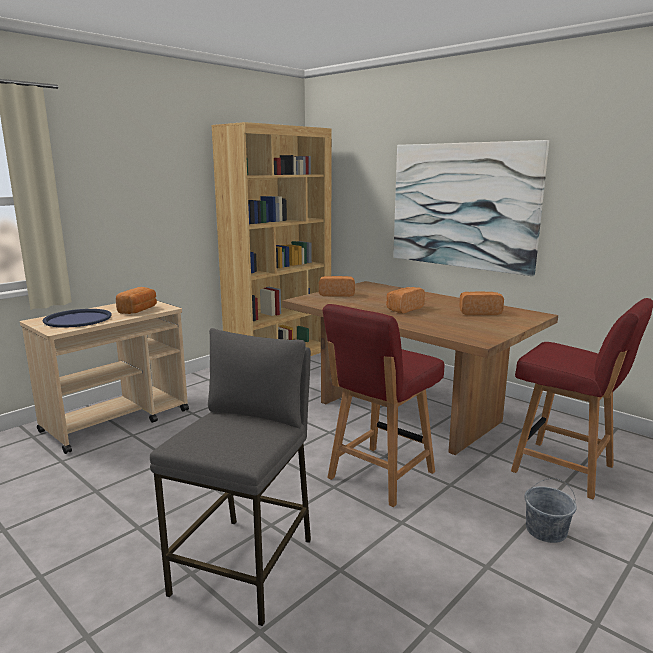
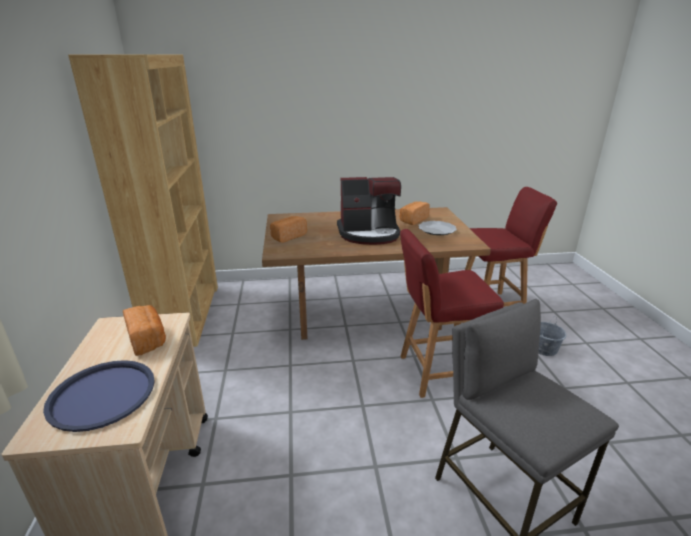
camera: 50 degrees left, 10 degrees up
(379, 476) = (437, 372): red chair -> red chair turned 90 degrees clockwise
(403, 309) = (369, 234): bread -> coffee machine
(463, 206) = (343, 131): picture -> none
(479, 323) = (437, 229): none -> plate

